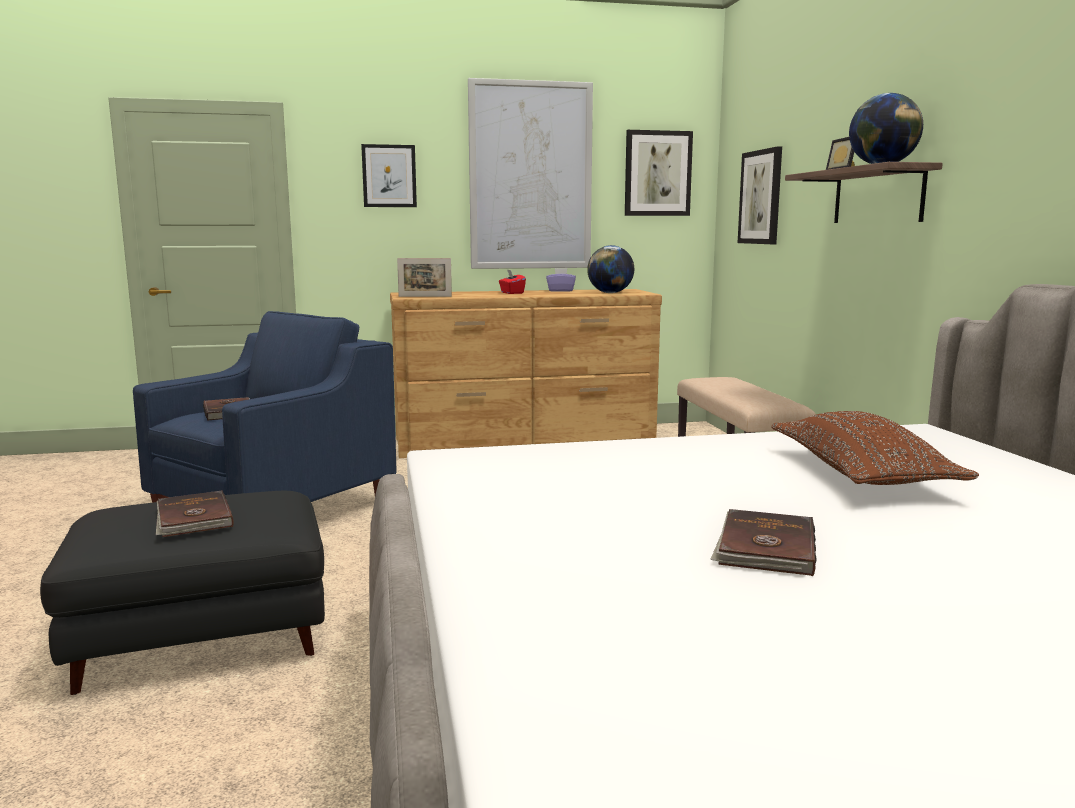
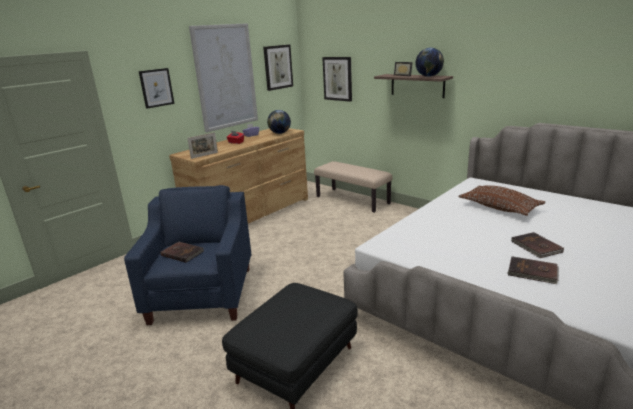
camera: 35 degrees left, 10 degrees up
(193, 518) = (298, 314): brown book -> brown book (532, 272)

